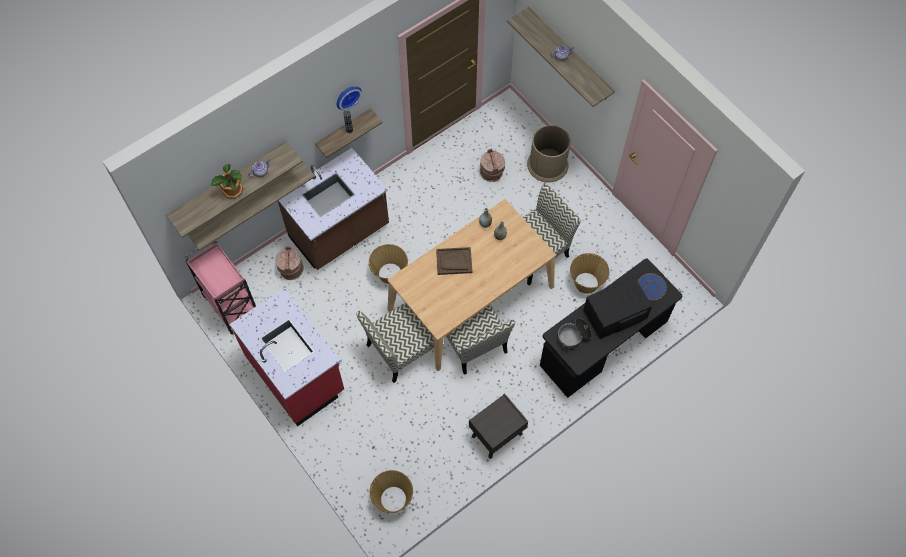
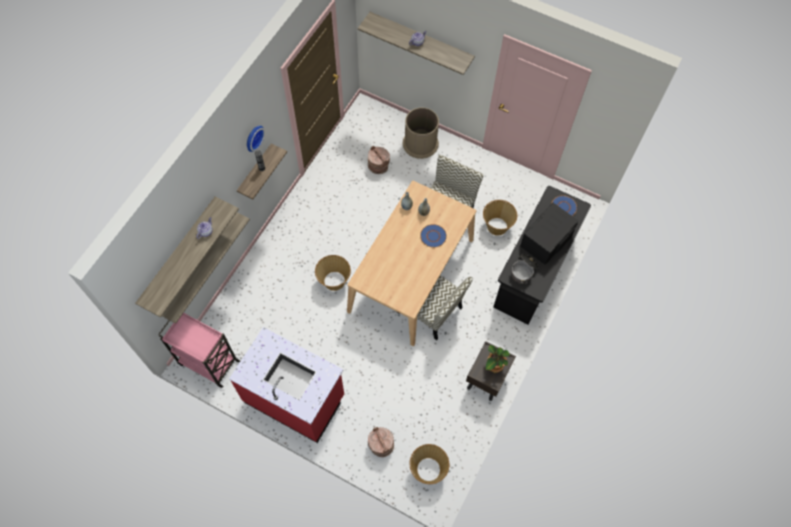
camera: 25 degrees left, 0 degrees up
(232, 191) = (187, 258): potted plant -> potted plant (494, 365)
(291, 269) = (247, 311): brown bucket -> brown bucket (381, 445)
(339, 233) = (275, 263): brown counter -> none
(401, 350) = (375, 341): chair -> none
(454, 261) = (396, 248): brown tray -> none
(497, 264) = (433, 236): none -> blue plate

